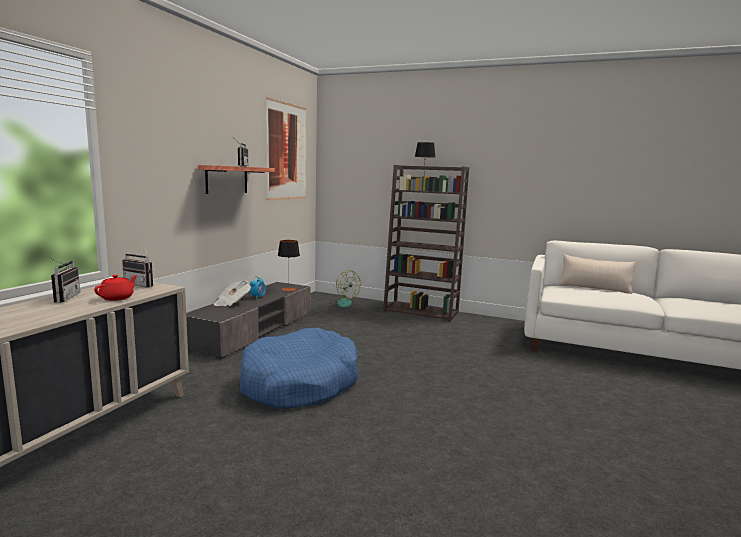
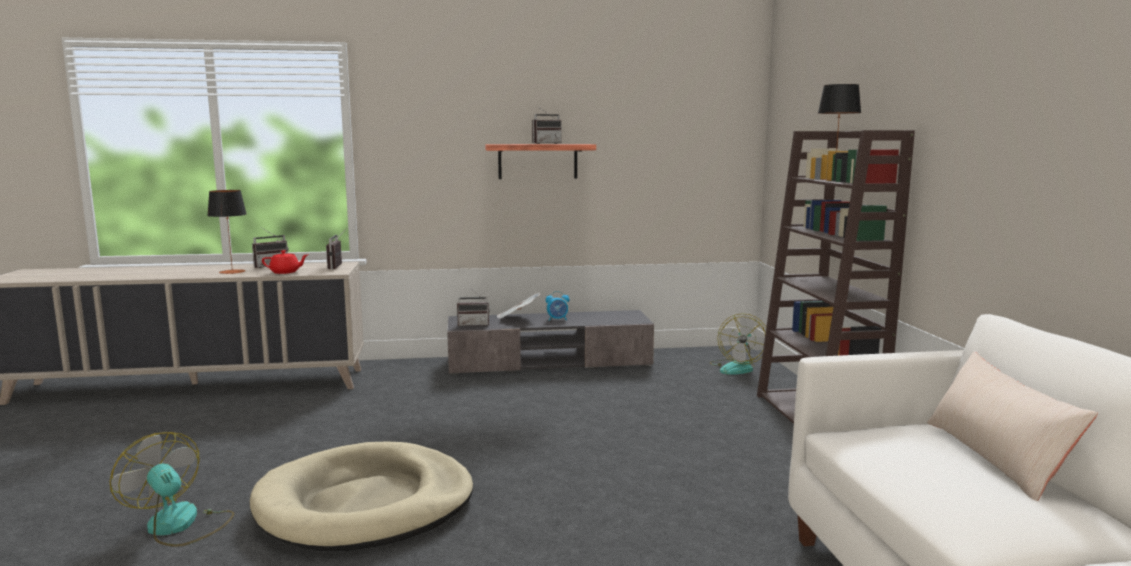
camera: 60 degrees right, 0 degrees up
(222, 314) = (474, 324): none -> radio
(286, 151) = (676, 117): picture -> none
(288, 289) = (615, 321): table lamp -> table lamp (232, 272)
(299, 383) = (428, 420): blue dog bed -> none
(385, 513) = (179, 526): none -> fan
(416, 429) = (366, 504): none -> beige dog bed

